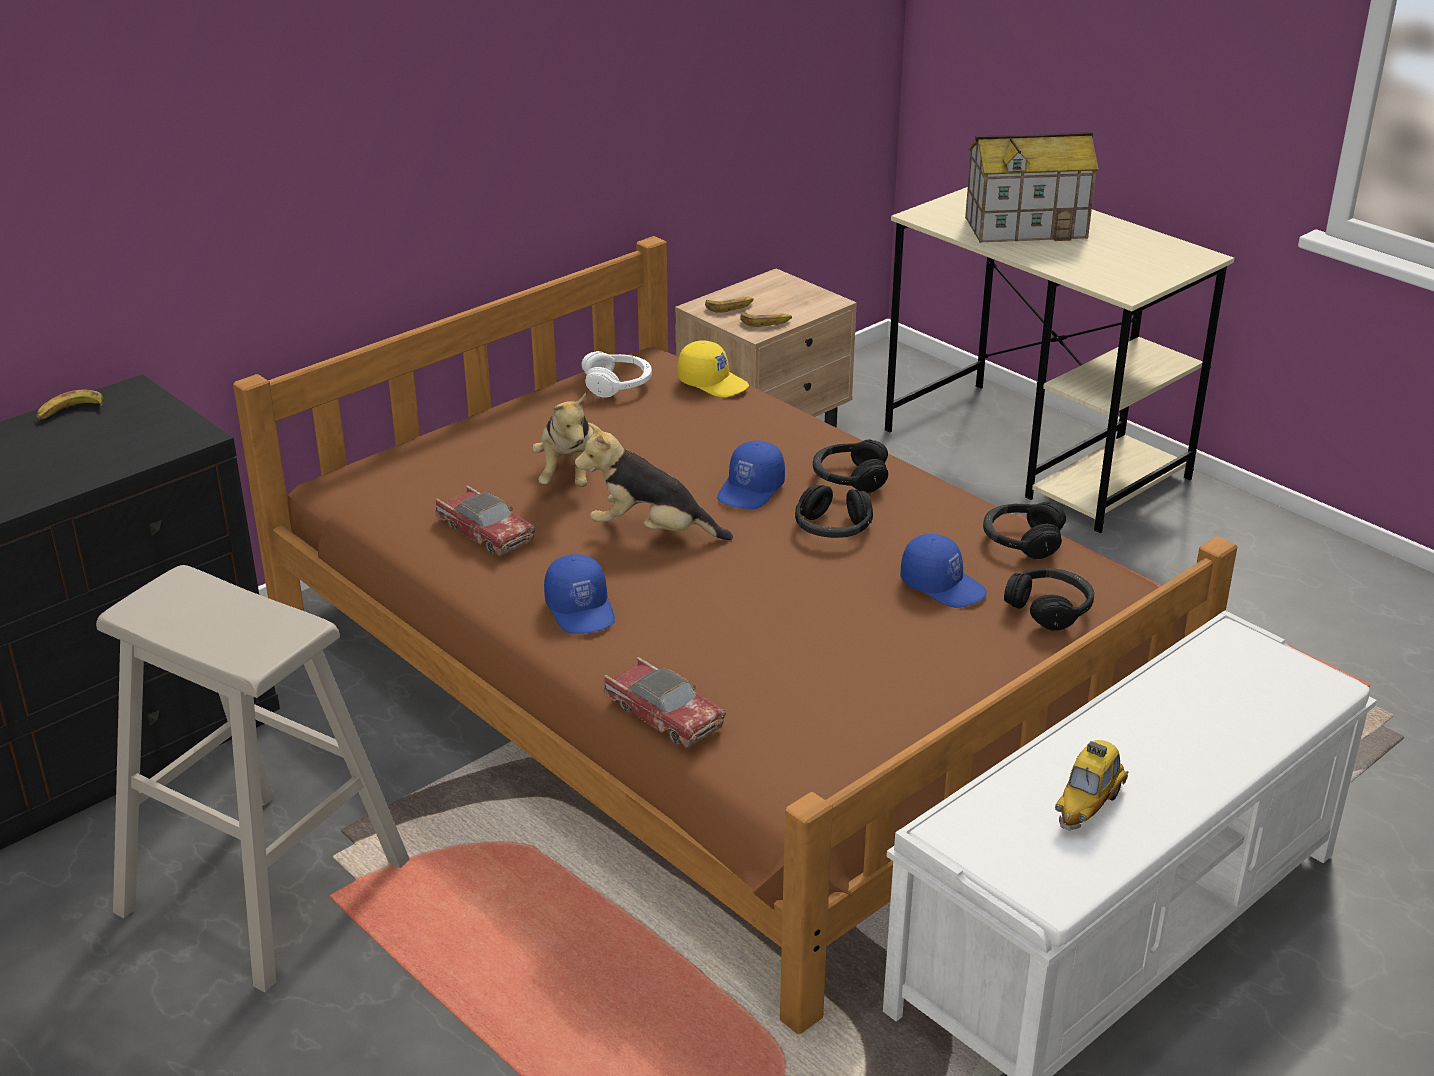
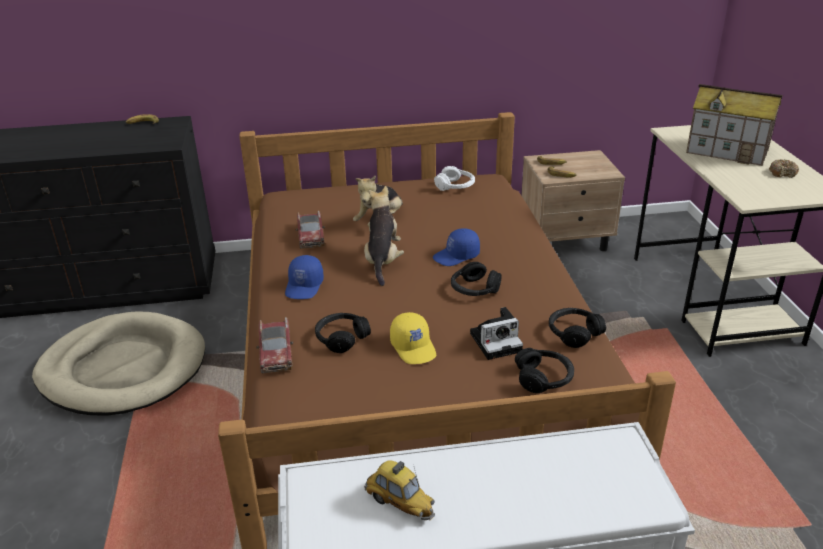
camera: 35 degrees right, 0 degrees up
(263, 886) = (123, 369): beige stool -> beige dog bed
(651, 532) = (383, 260): plush toy -> plush toy turned 45 degrees clockwise
(713, 383) = (503, 198): yellow cap -> yellow cap (414, 347)
(849, 478) = (516, 266): black headphones -> black headphones (341, 338)
(943, 585) = (497, 341): blue cap -> camera
(1088, 805) = (400, 503): toy car -> toy car turned 120 degrees counterclockwise
(1121, 242) = (782, 173): none -> donut

